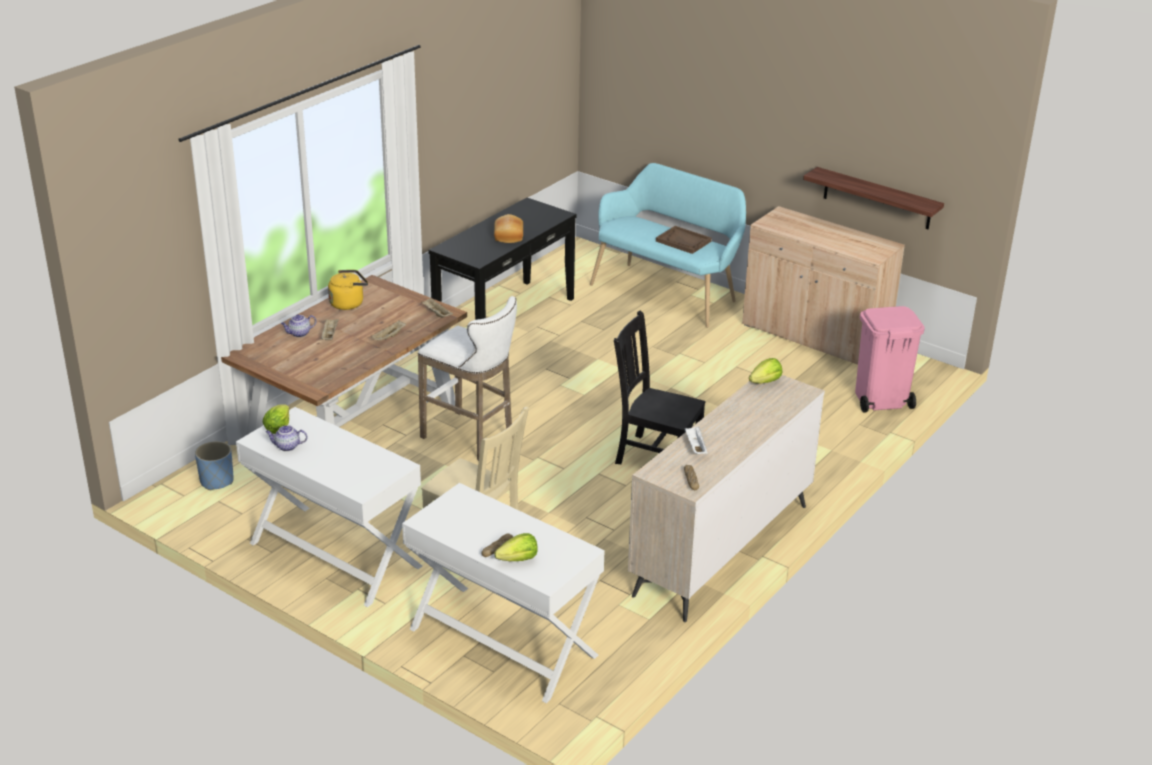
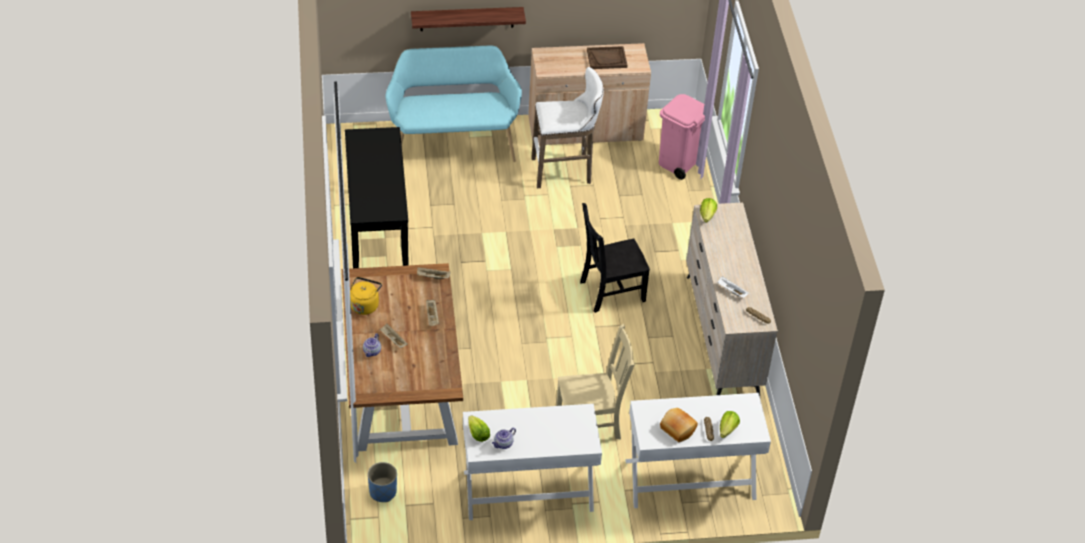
camera: 45 degrees left, 15 degrees up
(471, 438) = (490, 350): white stool -> white stool (564, 171)
(507, 236) = (384, 176): bread -> bread (677, 429)
(683, 241) = (471, 105): brown tray -> brown tray (607, 59)
(877, 198) = (616, 18): shelf -> shelf (467, 19)

